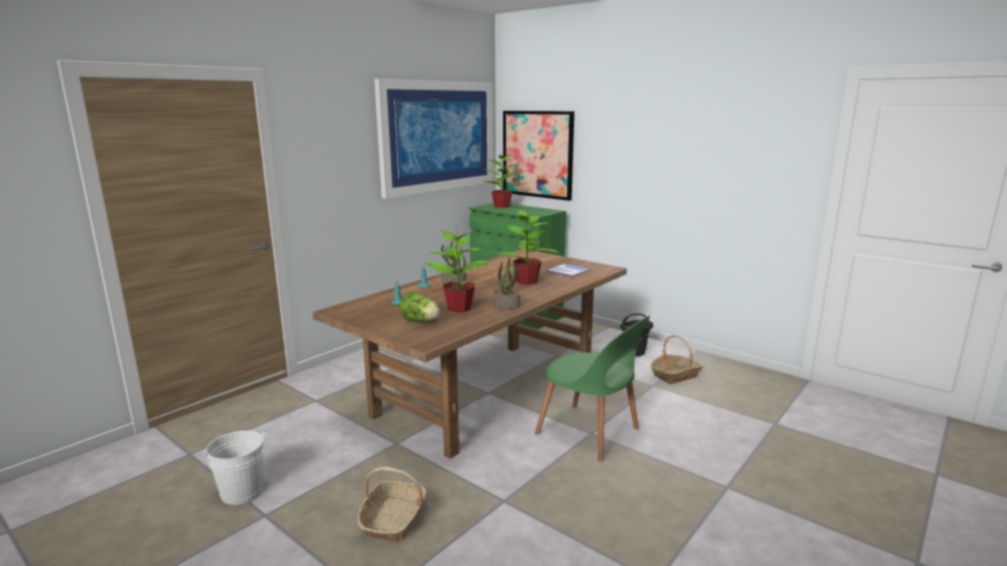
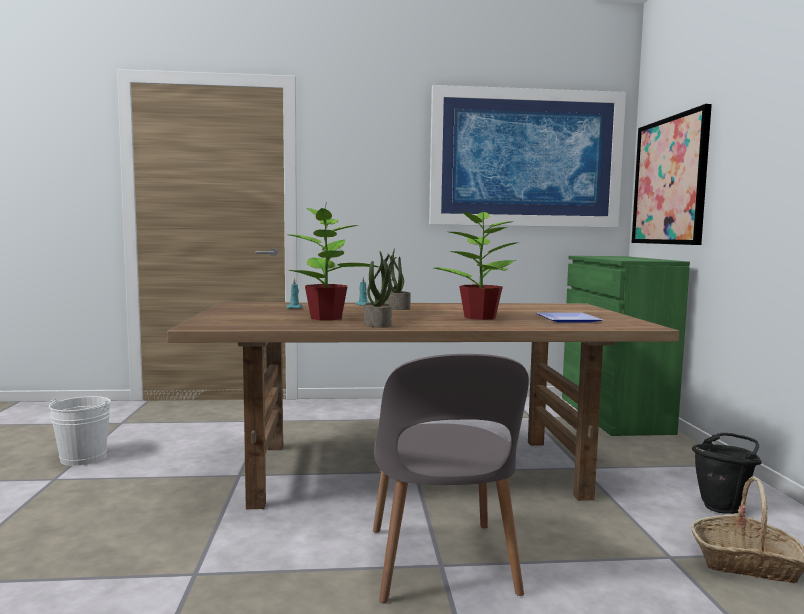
camera: 45 degrees right, 10 degrees down
(393, 520) = (93, 531): basket -> none
(420, 321) = (257, 317): lettuce -> none
(502, 206) = (612, 256): potted plant -> none
(591, 433) = (441, 564): green chair -> grey chair

